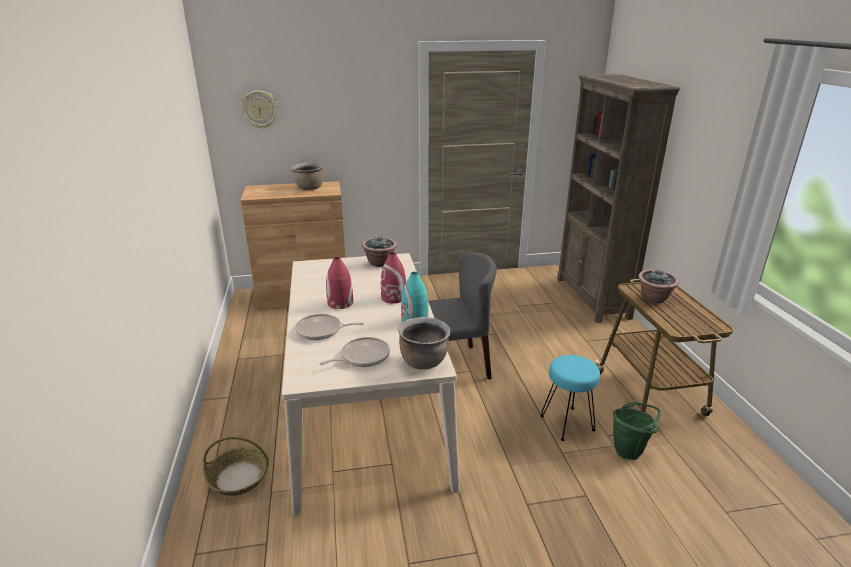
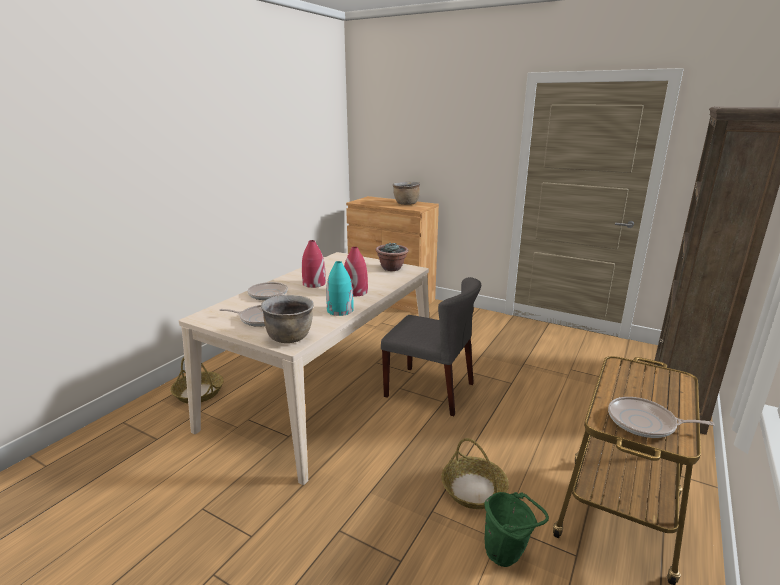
camera: 40 degrees right, 5 degrees down
(260, 109) = (385, 132): wall clock -> none
(566, 423) = (473, 489): turquoise stool -> basket
(654, 298) = (634, 384): potted plant -> none
(692, 321) = (645, 423): none -> frying pan

